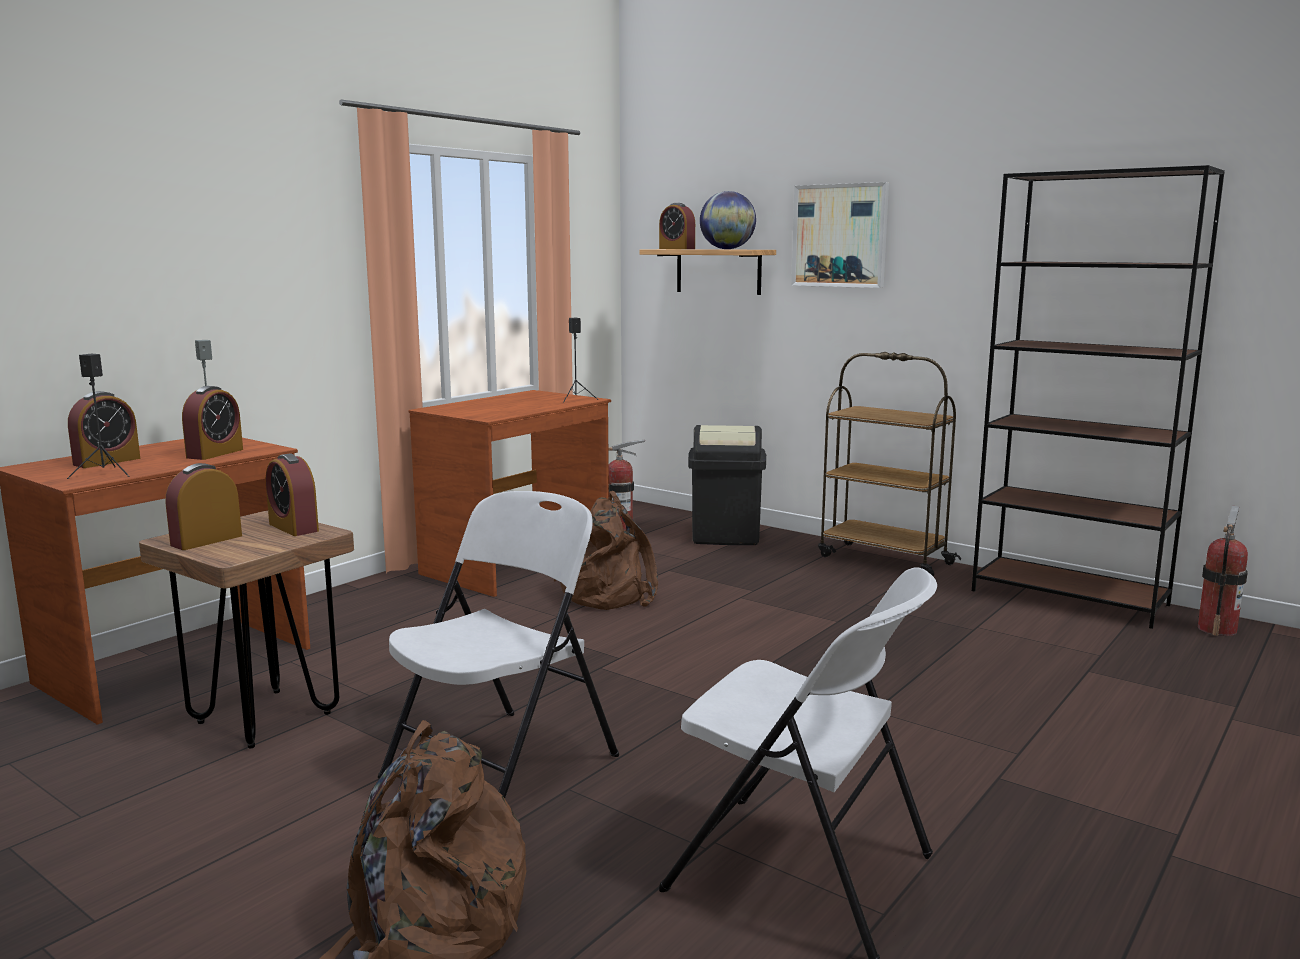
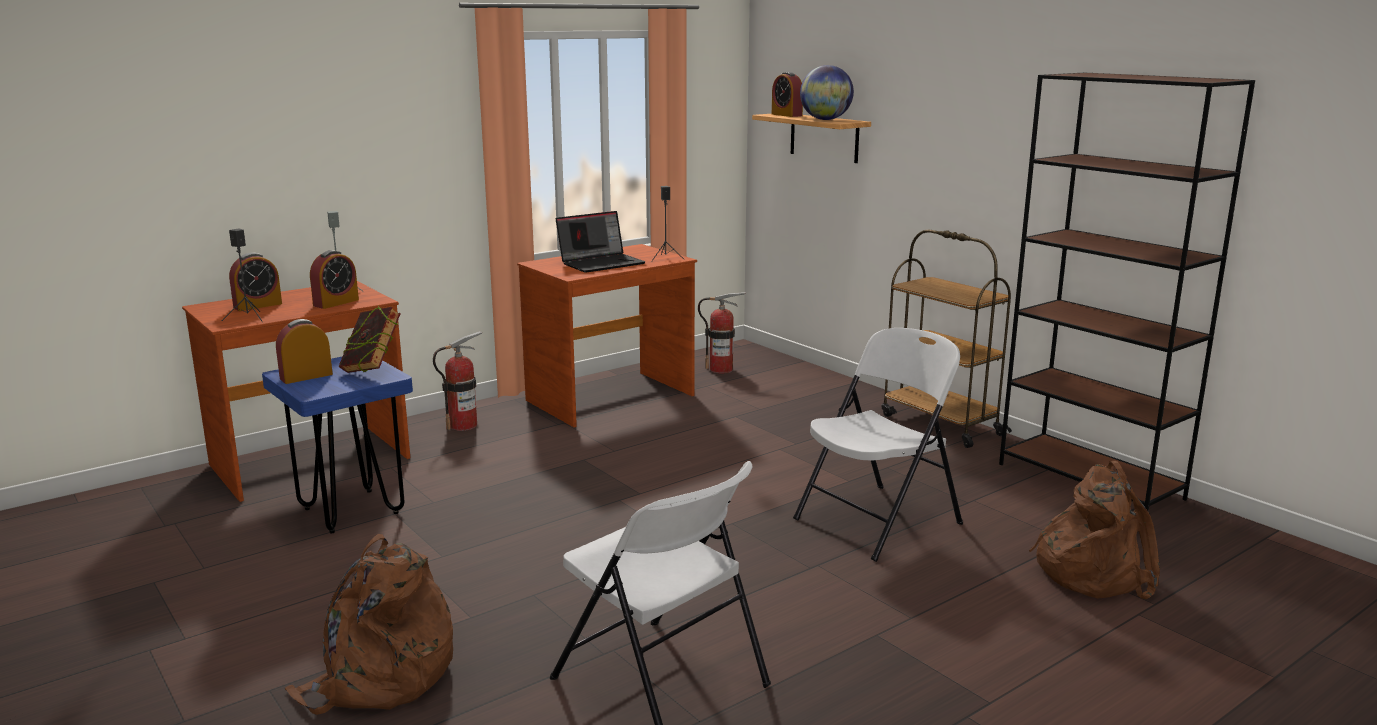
camera: 15 degrees right, 5 degrees up
(264, 718) = (351, 511): brown stool -> blue stool
(293, 527) = (372, 370): alarm clock -> book
(502, 767) = (495, 572): white chair -> white chair (878, 521)
(509, 406) = (602, 263): none -> laptop
(609, 594) = (669, 434): brown backpack -> brown backpack (1092, 571)
(725, 536) = (810, 387): black trash can -> none
(839, 235) = (923, 113): picture -> none
(1217, 629) = (1211, 529): fire extinguisher -> fire extinguisher (463, 425)

